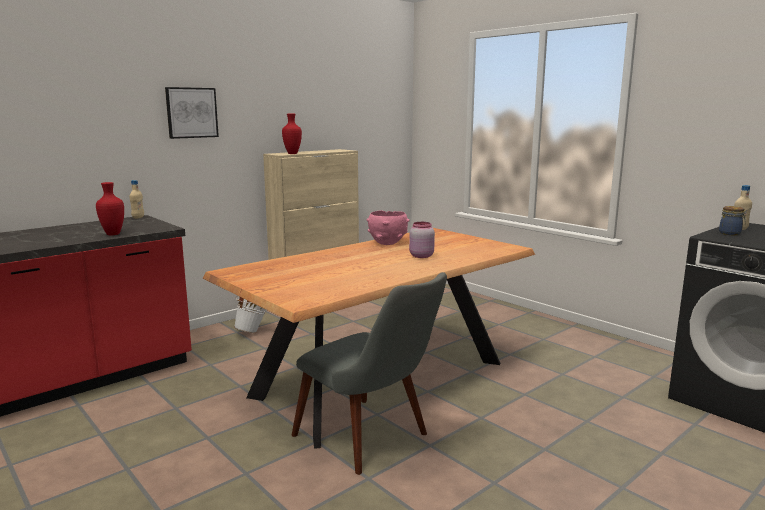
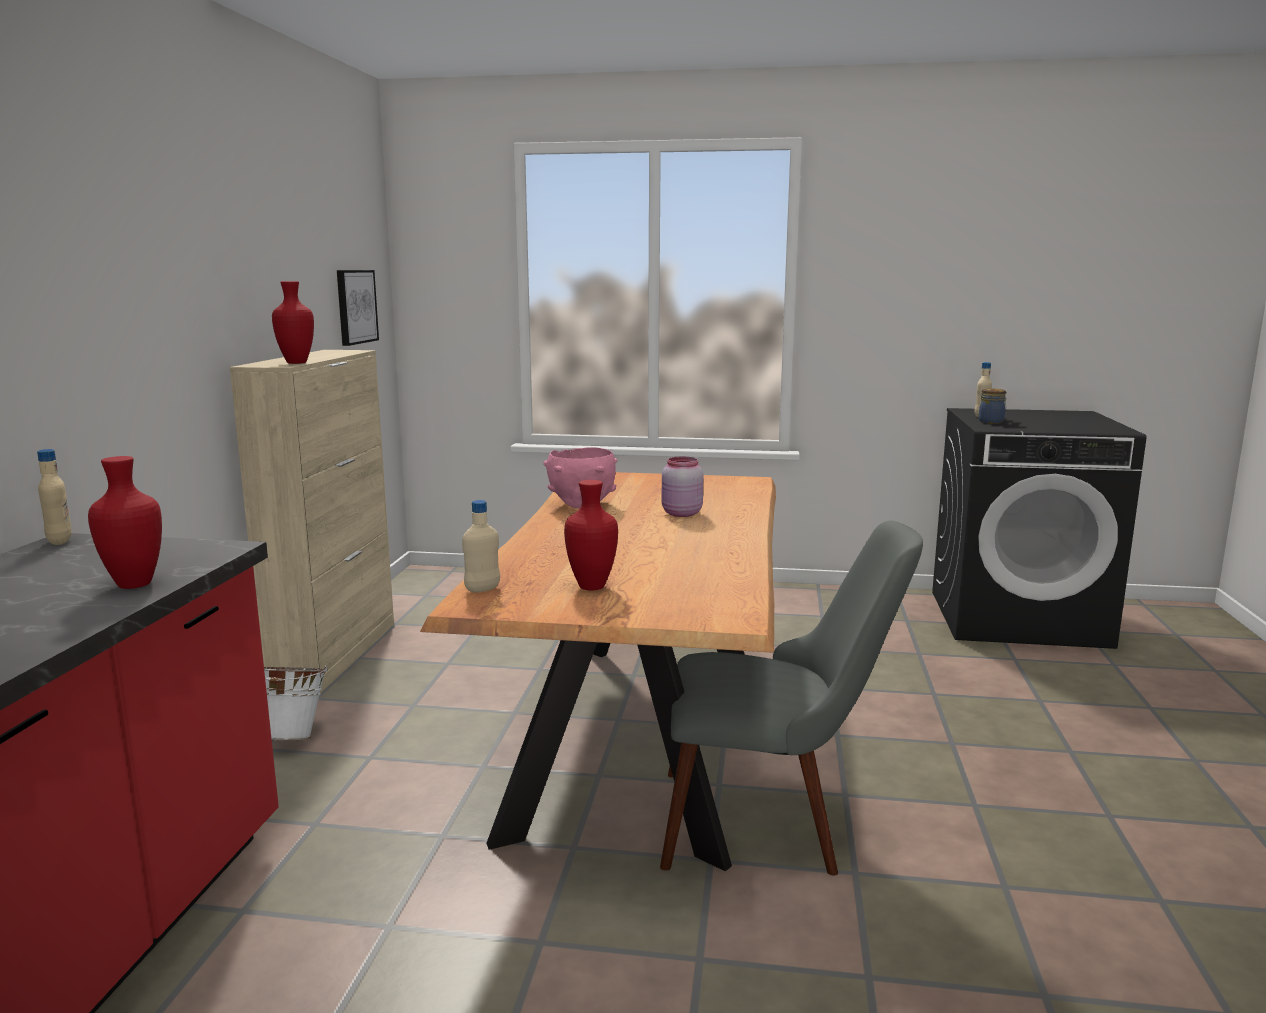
camera: 40 degrees left, 0 degrees up
(191, 112) = (110, 281): picture -> picture (355, 306)
(247, 267) = (482, 589): none -> beige bottle
(287, 276) = (591, 586): none -> red vase

